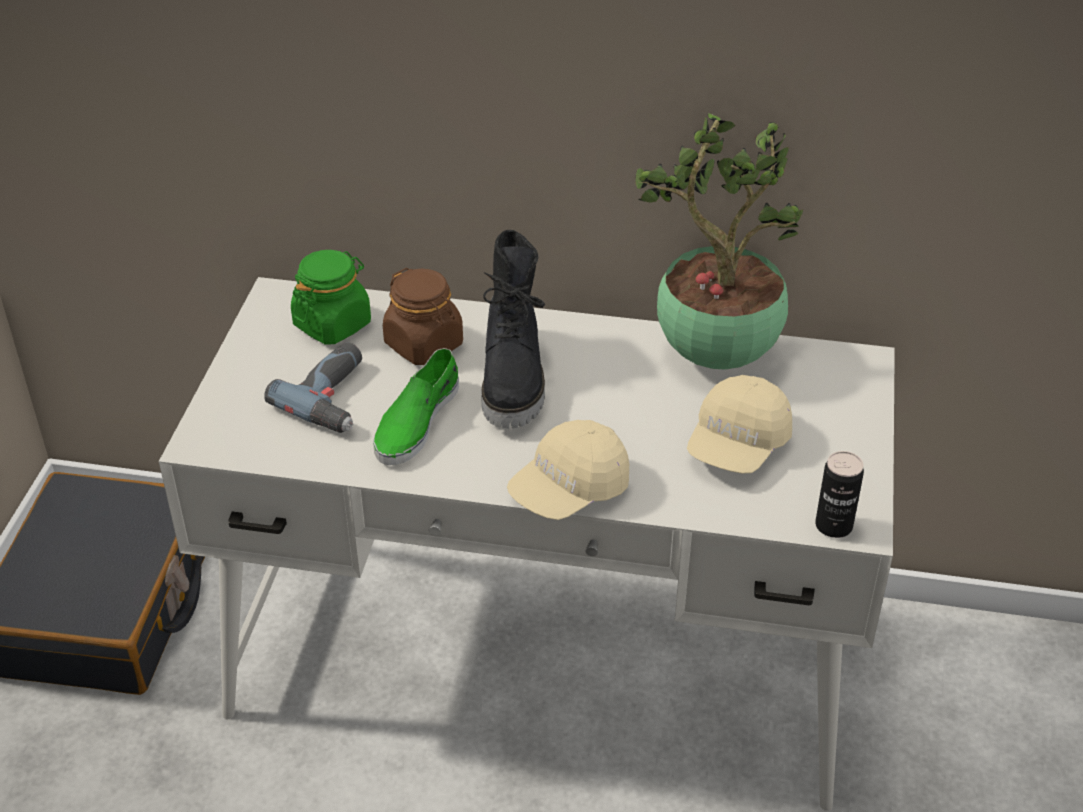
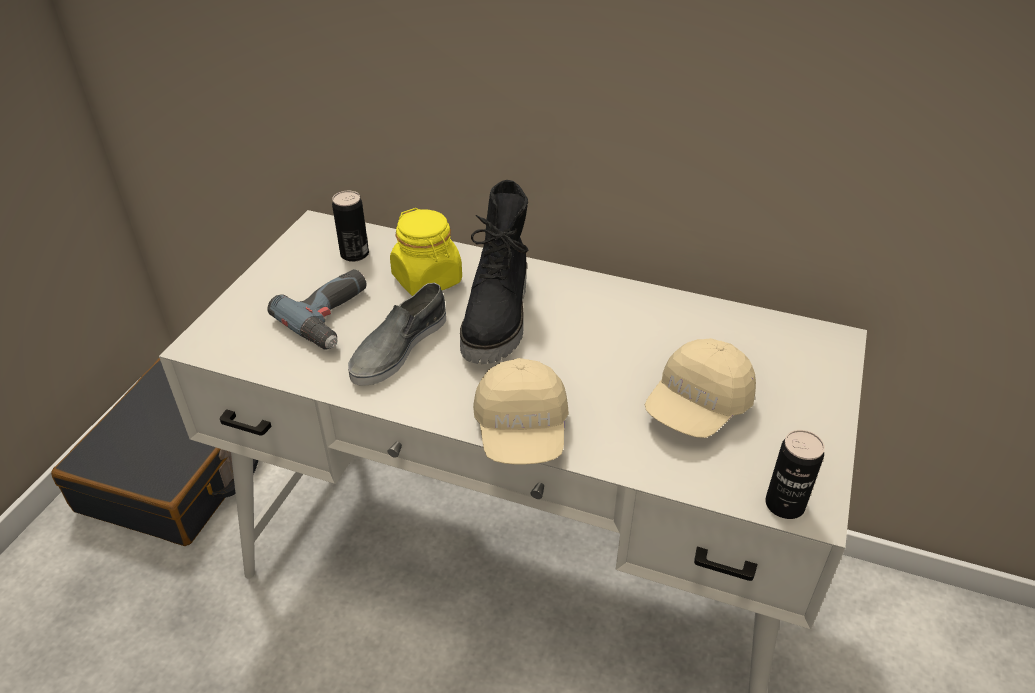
camera: 10 degrees right, 0 degrees up
(333, 324) = (354, 254): green jar -> can
(416, 421) = (398, 347): green shoe -> grey shoe
(424, 344) = (427, 280): brown jar -> yellow jar
(569, 490) = (522, 431): beige cap -> beige cap turned 60 degrees counterclockwise
(713, 355) = (689, 317): potted plant -> none

